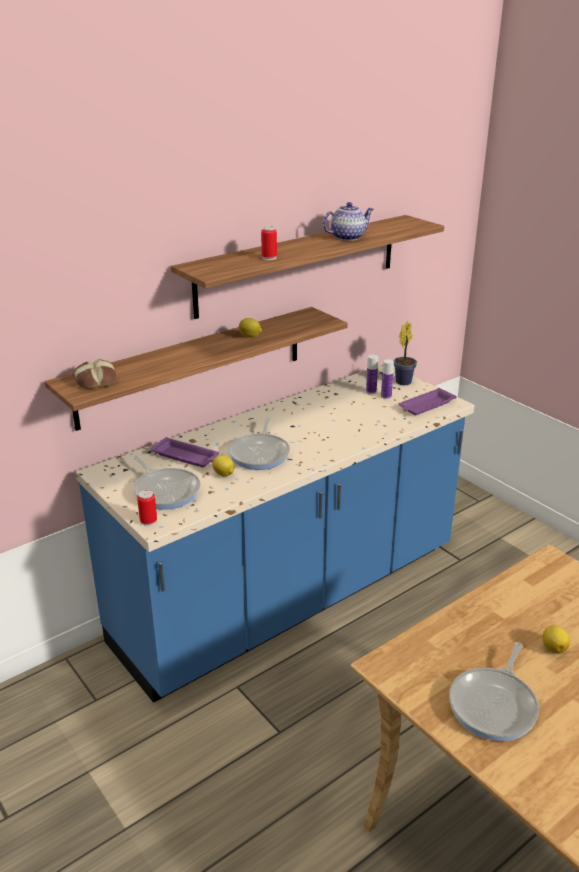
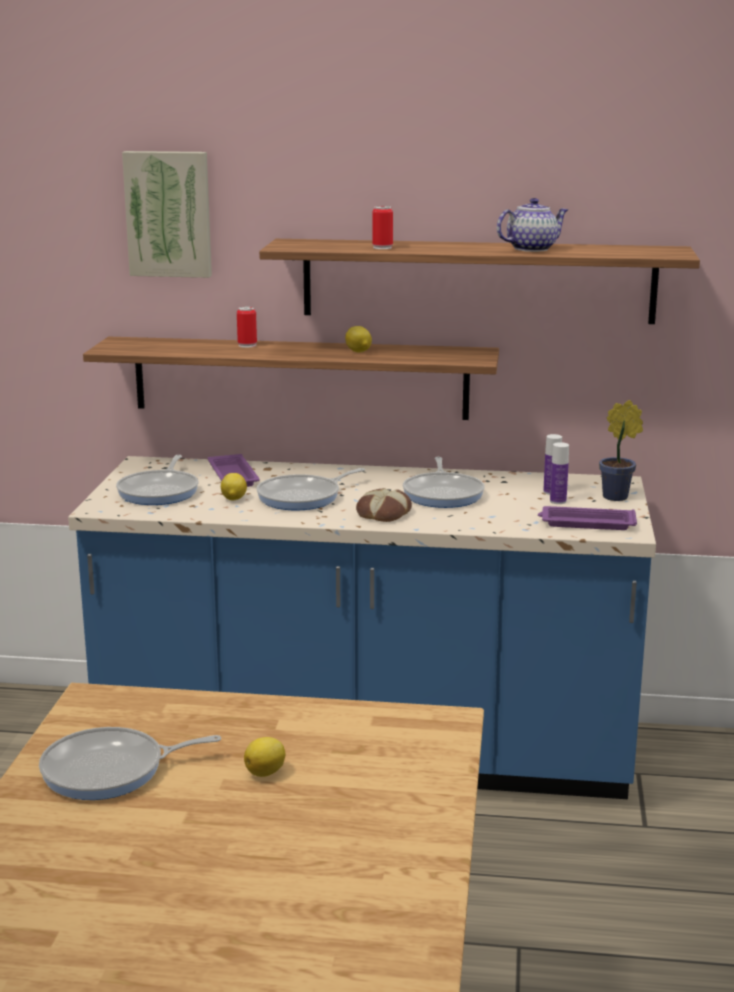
camera: 45 degrees right, 10 degrees down
(87, 264) = (169, 214): none -> picture
(95, 380) = (141, 345): bread -> bread (382, 513)
(148, 521) = (99, 504): can -> can (247, 345)
(325, 416) = (443, 494): none -> frying pan
(348, 237) = (532, 249): teapot -> teapot turned 45 degrees counterclockwise

